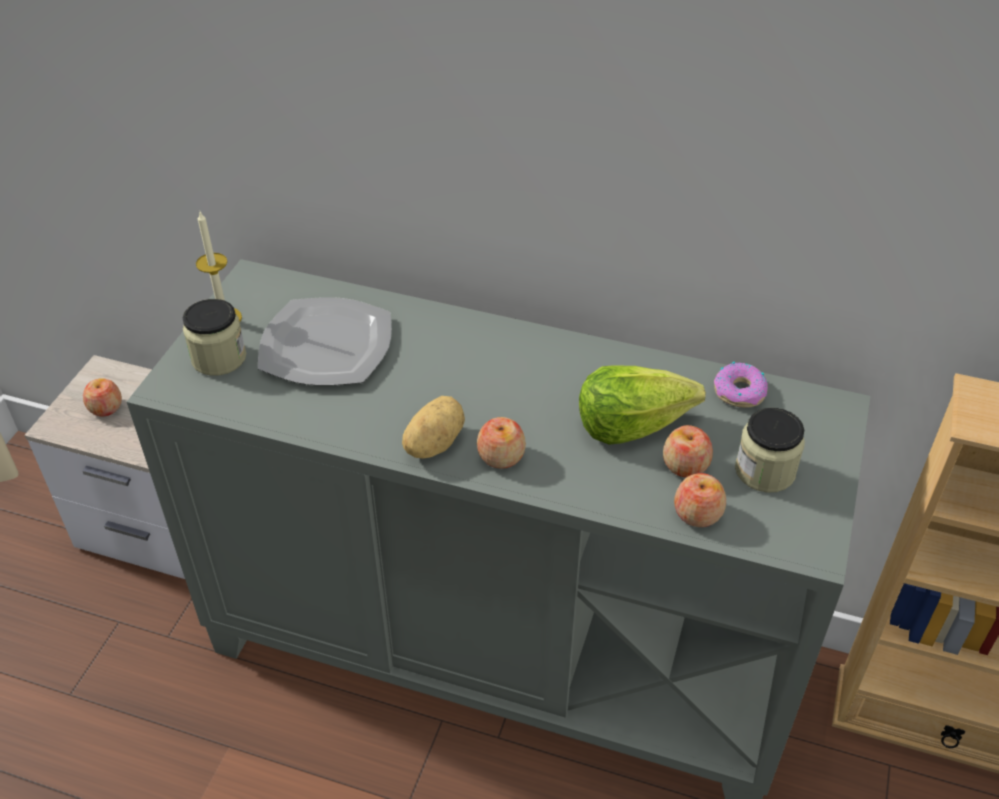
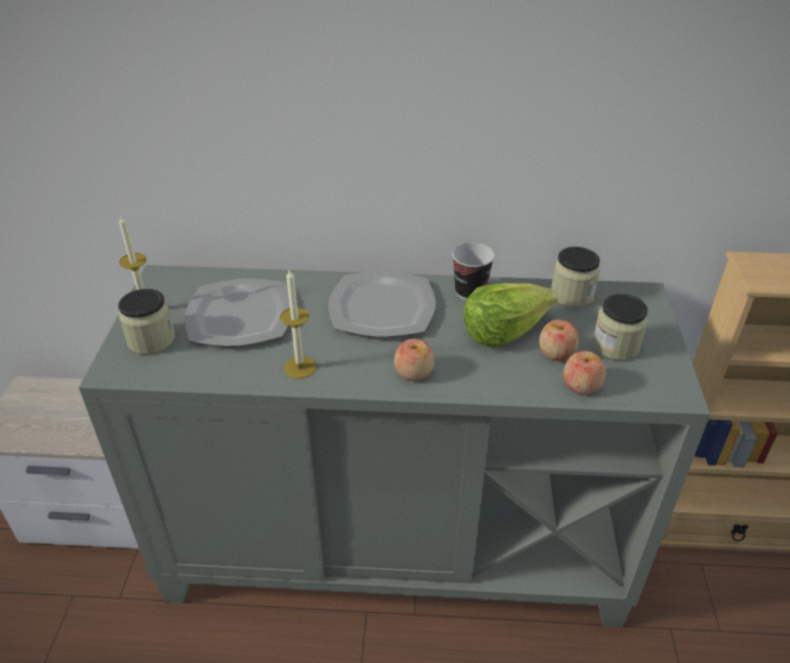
camera: 15 degrees left, 5 degrees down
(106, 408) = (36, 415): apple -> none
(372, 424) = (300, 367): none -> candle
(432, 443) = (355, 372): potato -> none
(496, 366) = (383, 308): none -> plate
(611, 364) = (470, 292): none -> cup
(740, 391) = (571, 295): donut -> jar

